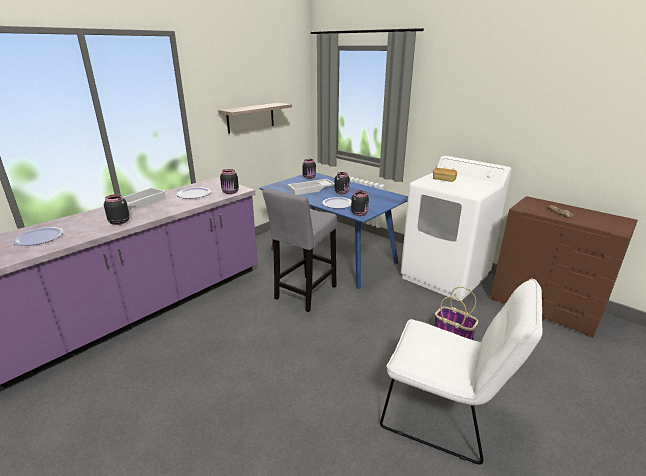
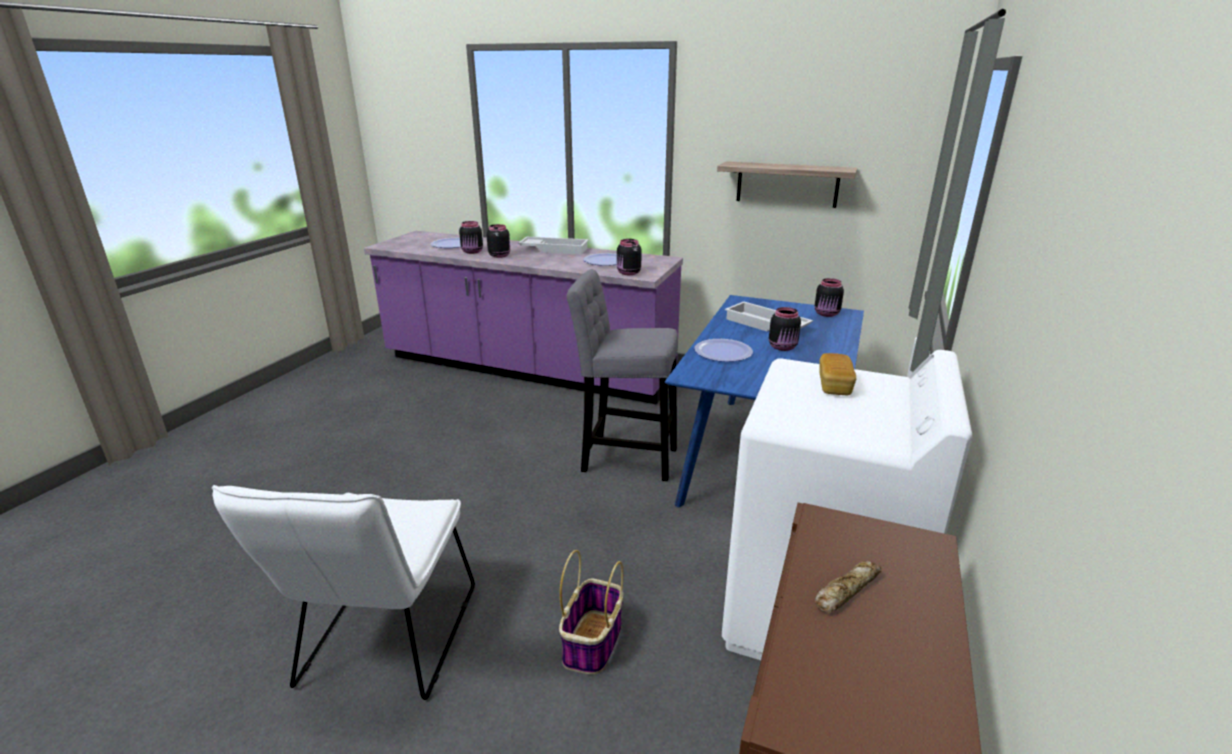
camera: 70 degrees right, 0 degrees up
(360, 214) = (694, 374): black jar -> black jar (472, 252)

